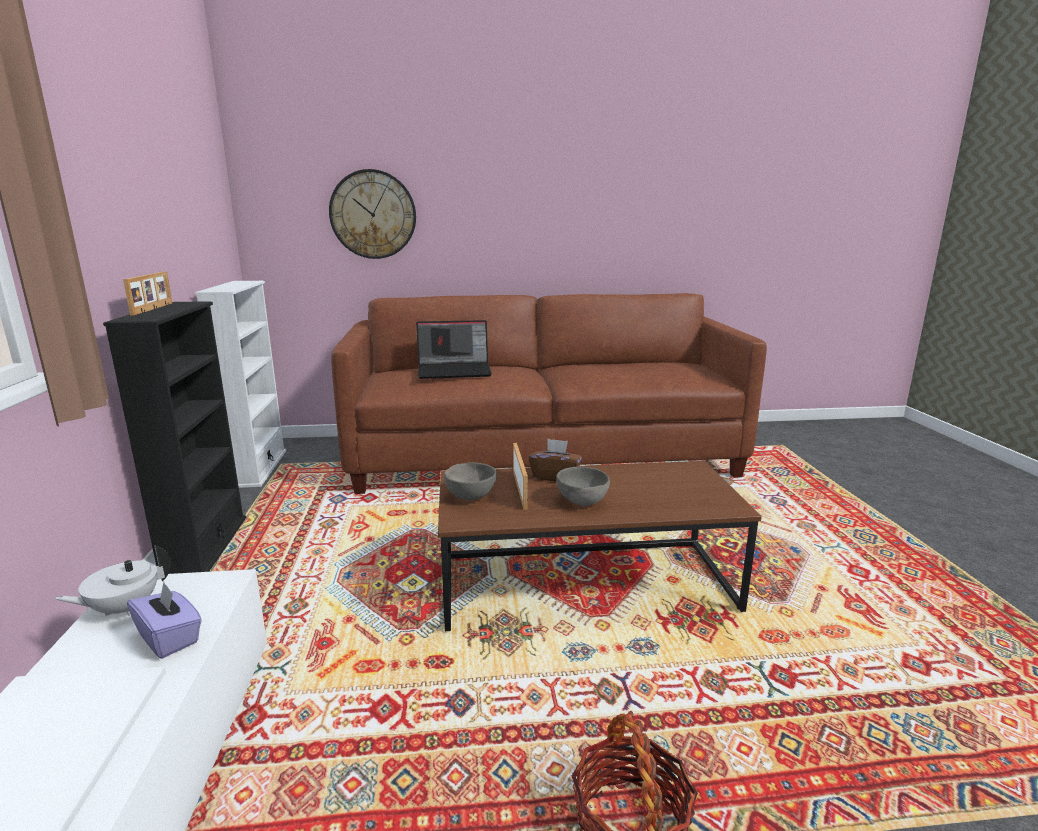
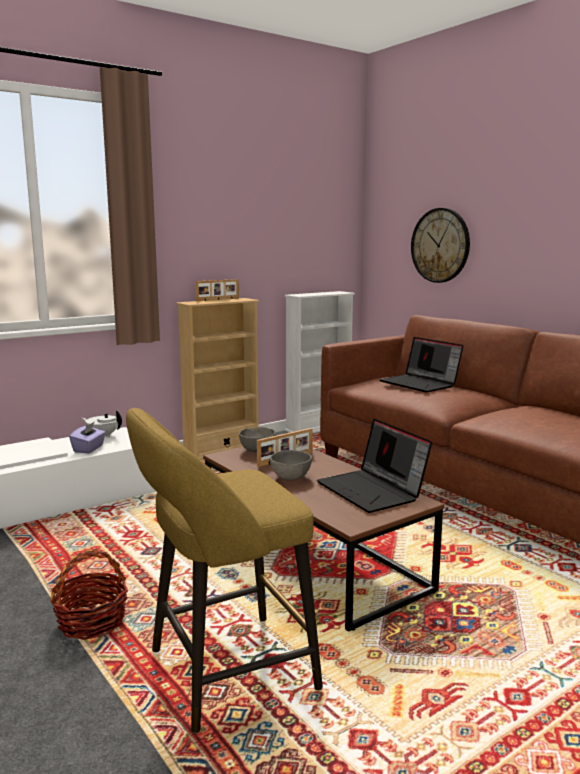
camera: 60 degrees right, 5 degrees down
(205, 547) = (222, 450): black bookcase -> beige bookcase
(555, 477) = (322, 464): brown tissue box -> none
(654, 476) = (373, 491): none -> laptop
(795, 722) = (223, 673): none -> yellow stool

